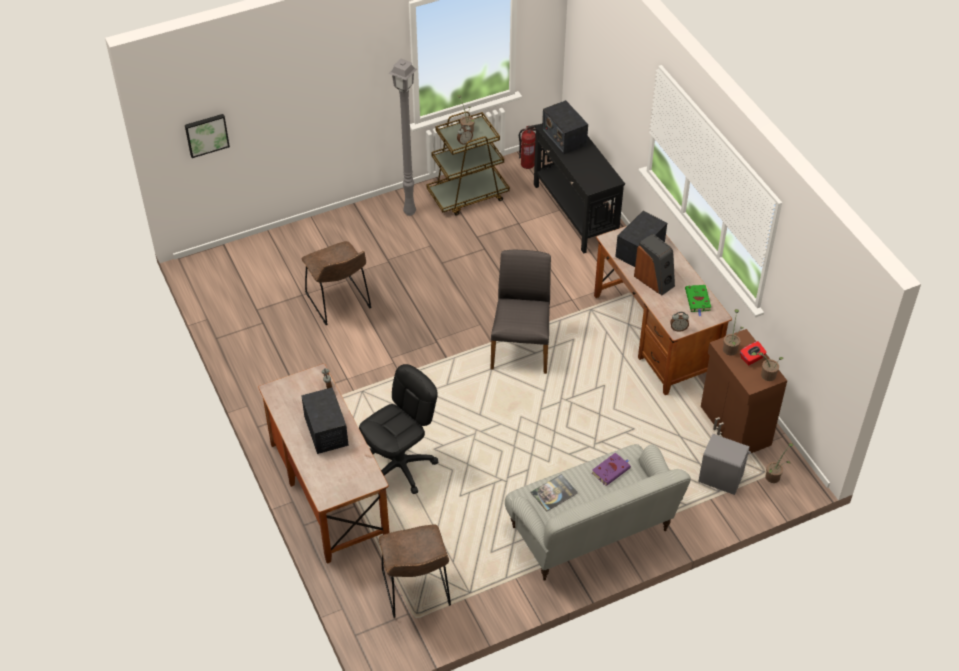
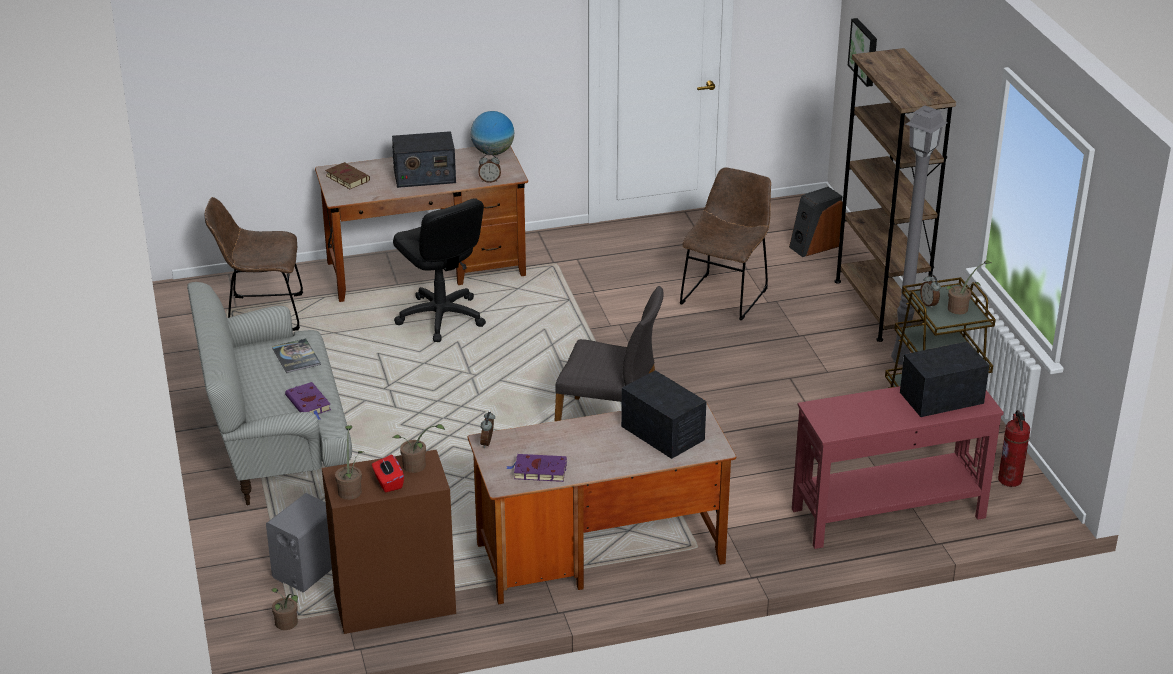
camera: 100 degrees right, 15 degrees down
(278, 393) = (493, 152): none -> globe
(337, 484) = (346, 178): none -> brown book
(339, 303) = (726, 294): brown chair -> brown chair turned 135 degrees clockwise
(344, 223) = (879, 306): none -> brown bookcase
(575, 213) = (887, 513): black console table -> red console table
(654, 280) = (594, 437): speaker -> speaker (814, 246)
(698, 301) = (538, 471): green book -> purple book

